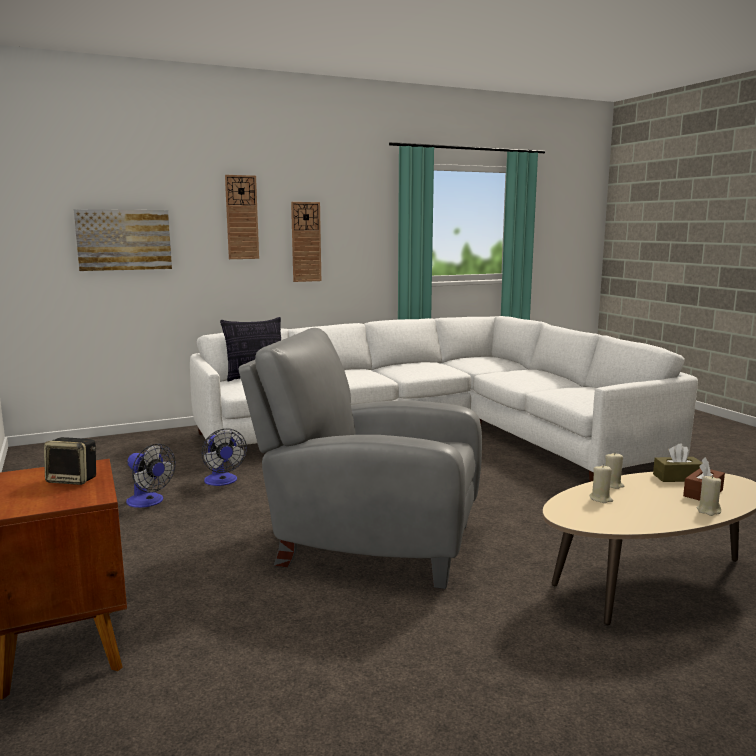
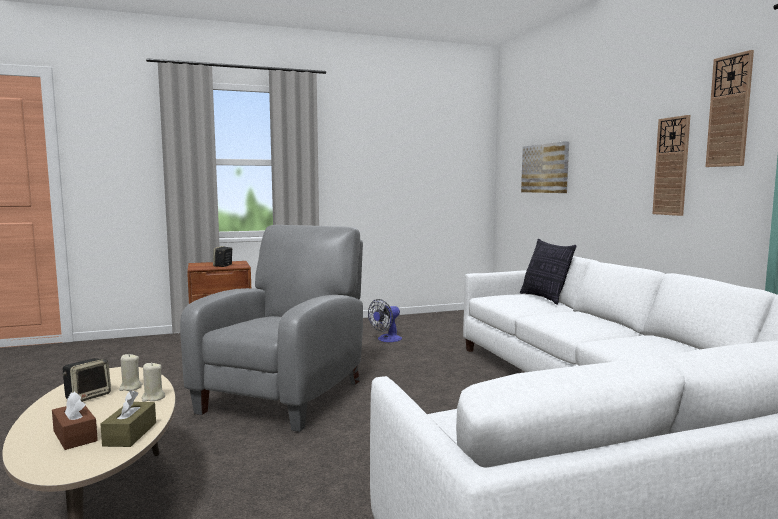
camera: 95 degrees right, 5 degrees down
(222, 481) = (423, 353): fan -> none
(242, 217) = (616, 142): wall clock -> wall clock (729, 111)
(637, 510) = (88, 396): none -> speaker
(708, 511) = (38, 426): beige candle -> none

